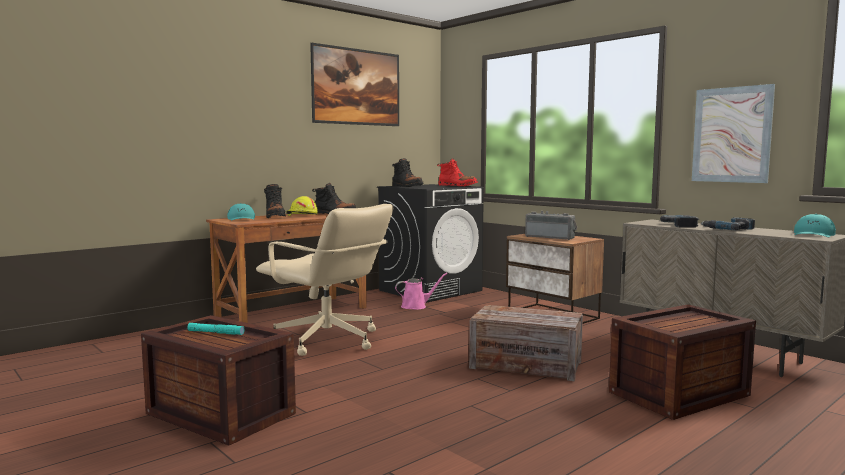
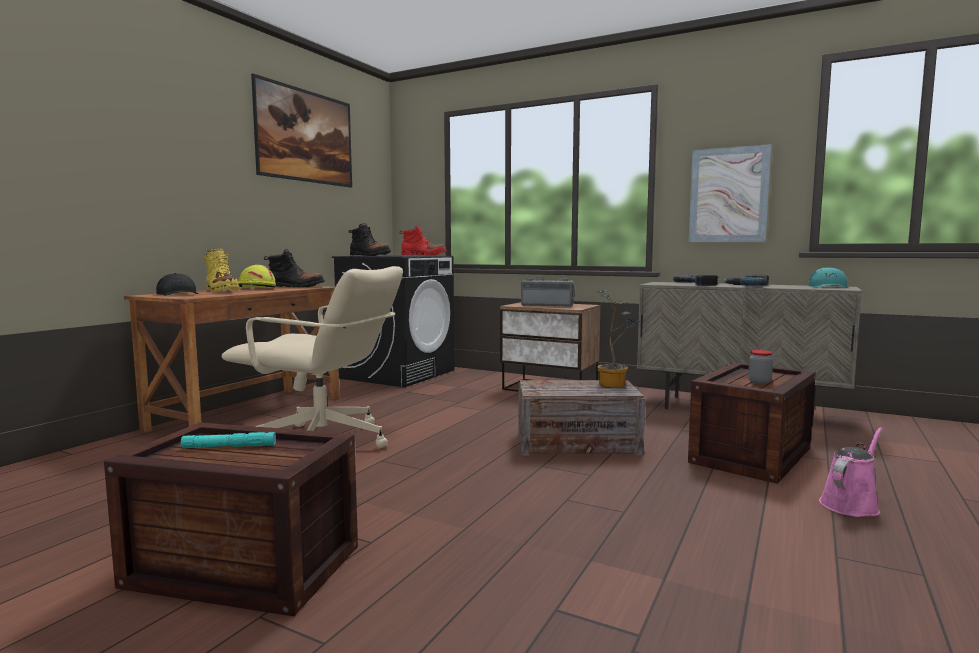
camera: 20 degrees left, 0 degrees up
(241, 219) = (178, 294): turquoise cap -> black cap
(275, 217) = (221, 291): black boot -> yellow boot
(416, 306) = (397, 392): pink watering can -> pink watering can (851, 504)
(564, 315) = (615, 384): none -> potted plant
(682, 325) = (759, 382): none -> jar

